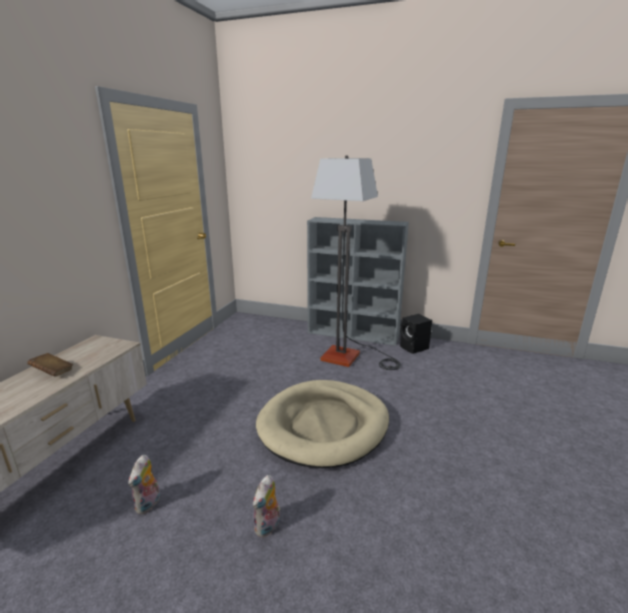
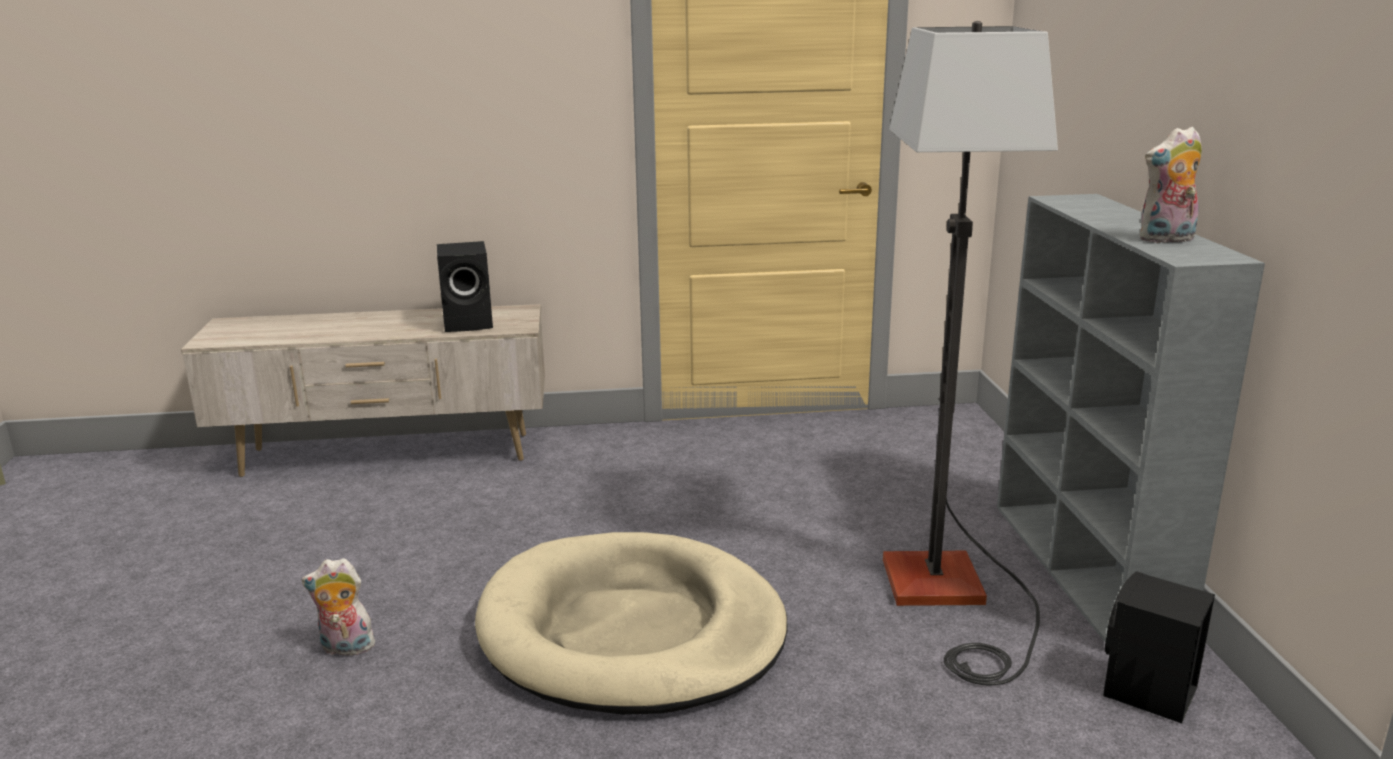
camera: 65 degrees right, 0 degrees up
(53, 372) = (418, 322): brown book -> none
(88, 357) = (470, 323): none -> black speaker
(149, 504) = (359, 540): plush toy -> plush toy (1166, 240)

